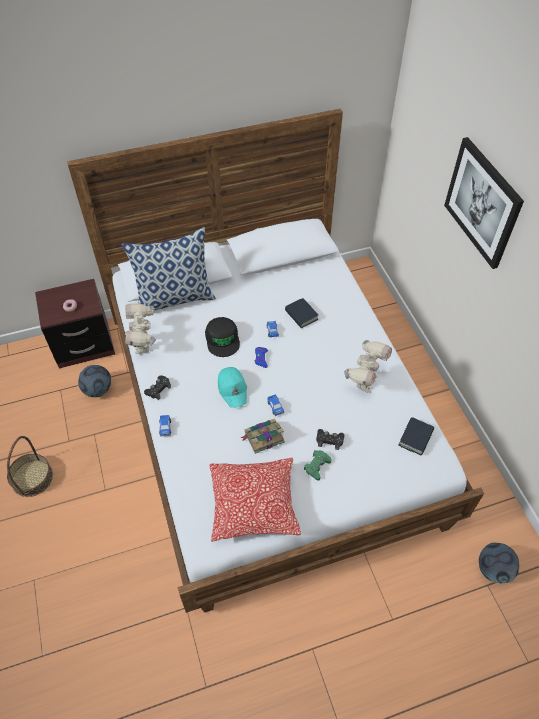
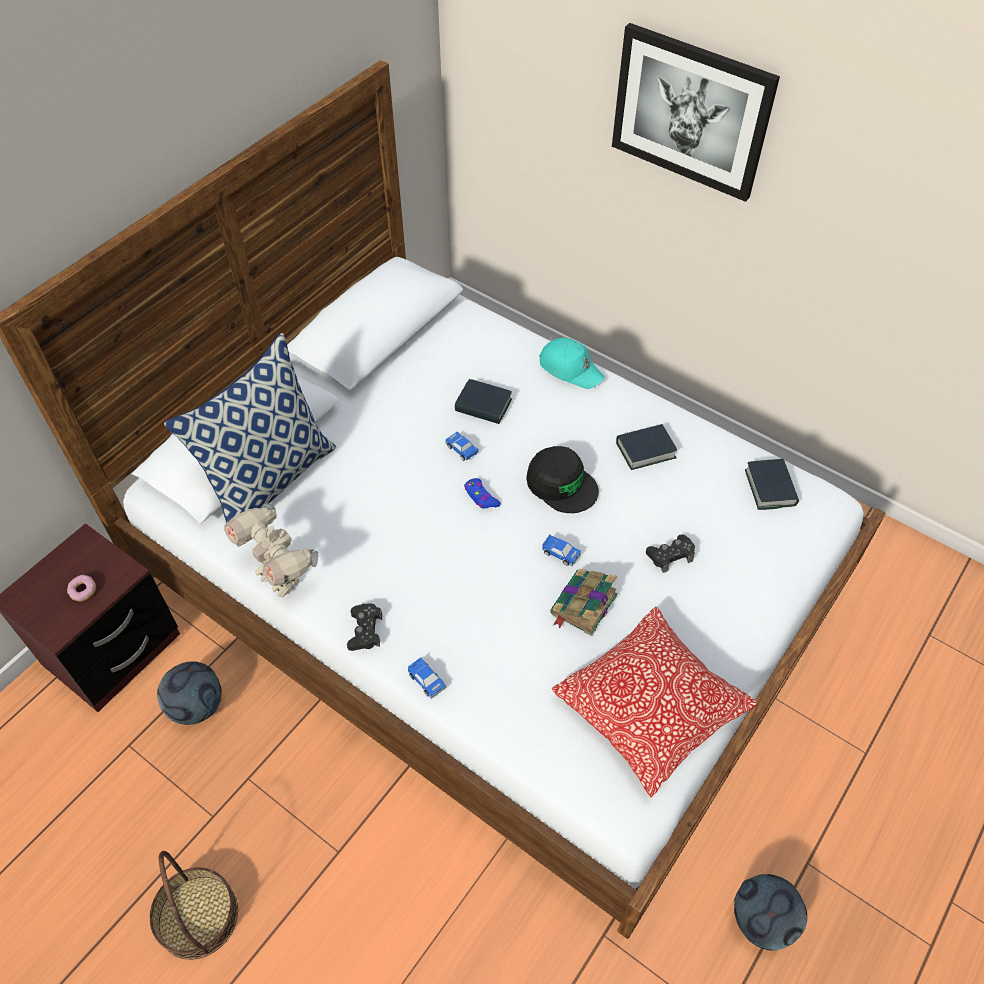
camera: 35 degrees left, 0 degrees up
(222, 339) = (400, 500): black cap -> black cap (561, 484)
(233, 389) = (479, 563): turquoise cap -> turquoise cap (570, 368)
(317, 466) = (685, 601): green game controller -> none
(364, 381) = (645, 450): toy robot -> book
(493, 569) = (920, 611): football -> football (762, 920)

